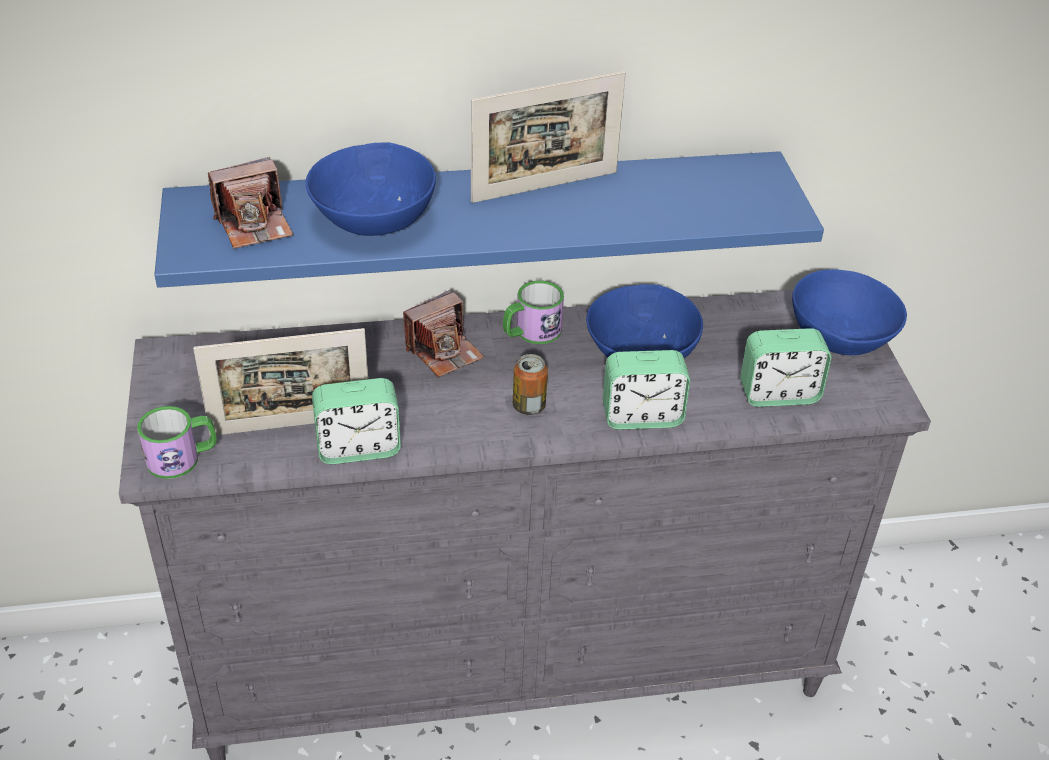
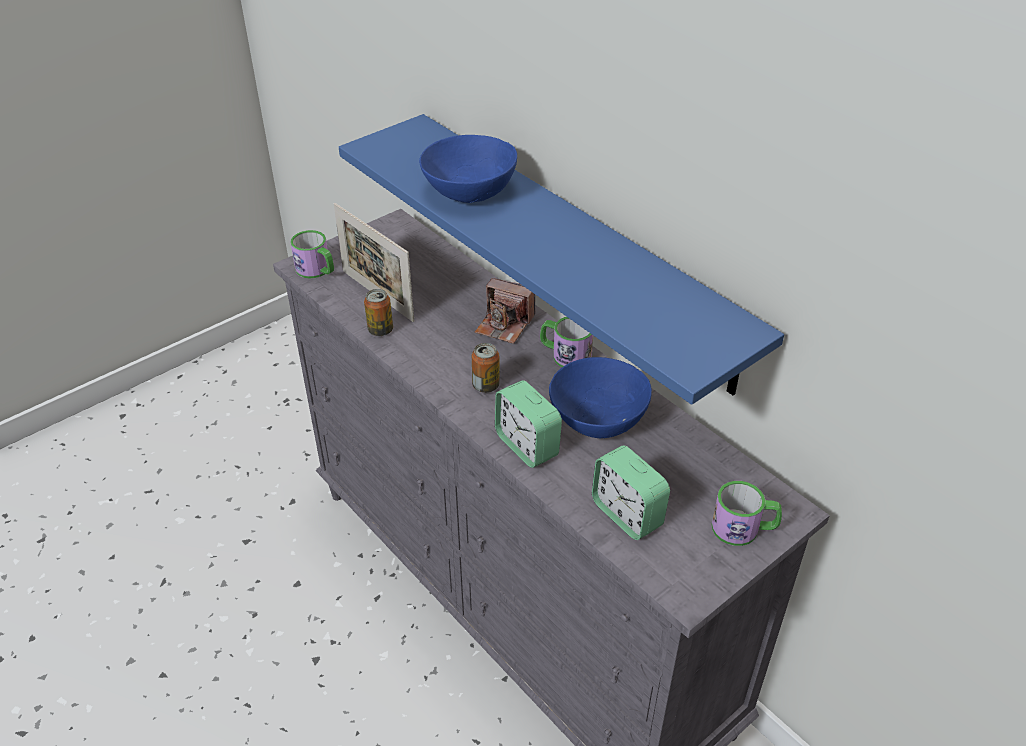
camera: 60 degrees right, 0 degrees up
(254, 225) = (417, 155): camera -> none
(358, 448) = (380, 330): alarm clock -> can
(544, 187) = (585, 240): picture frame -> none
(840, 336) = (744, 529): blue bowl -> mug

